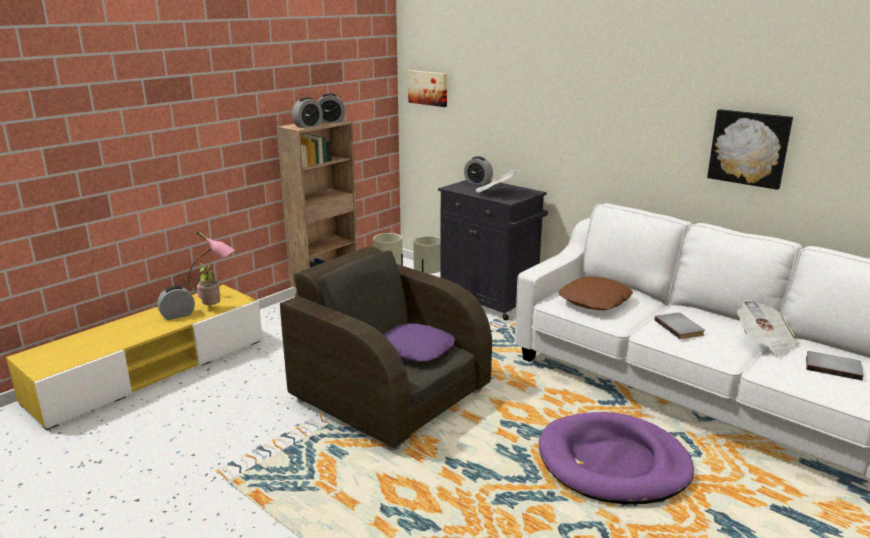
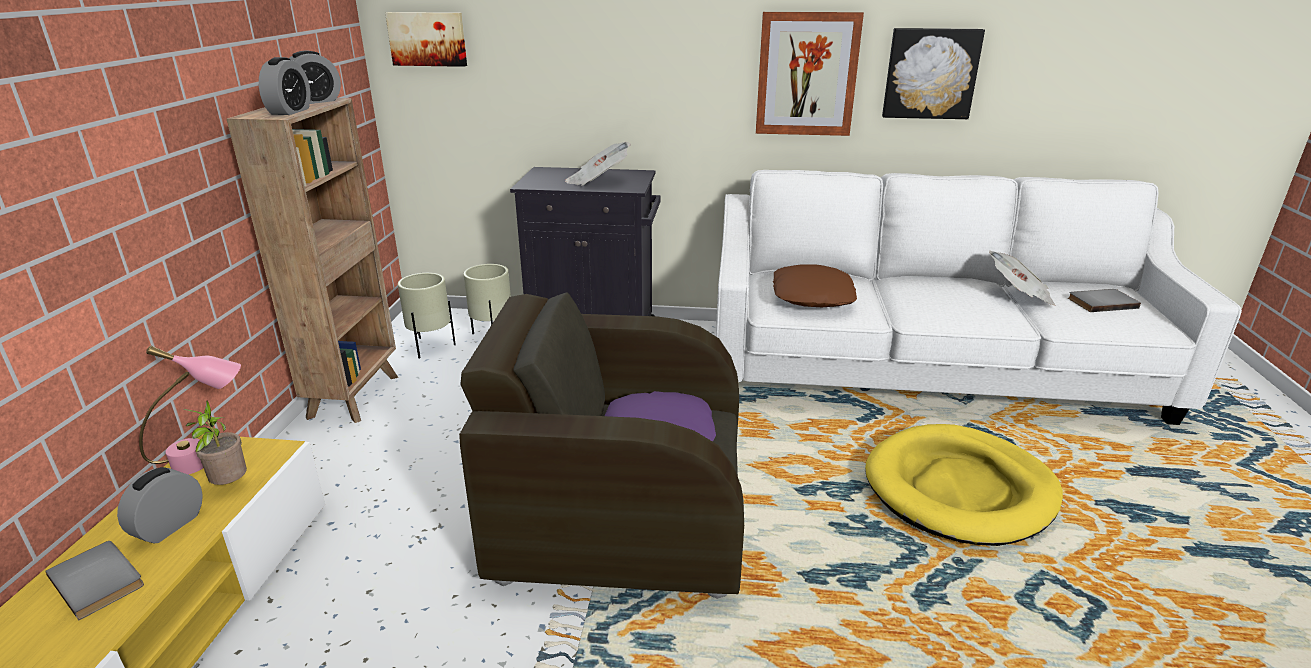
camera: 35 degrees left, 5 degrees up
(478, 182) = (551, 173): alarm clock -> none
(613, 463) = (960, 489): purple dog bed -> yellow dog bed
(653, 137) = (807, 74): none -> picture
(680, 327) = (933, 302): grey book -> grey book (100, 580)

